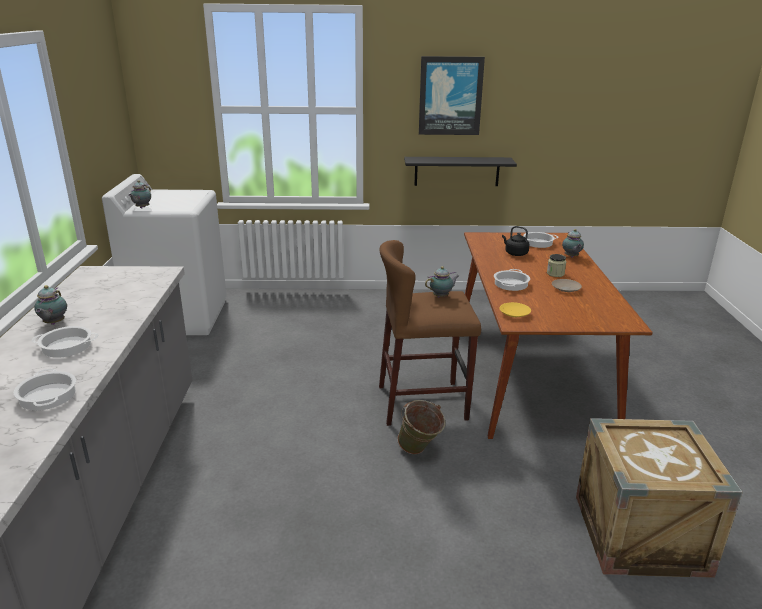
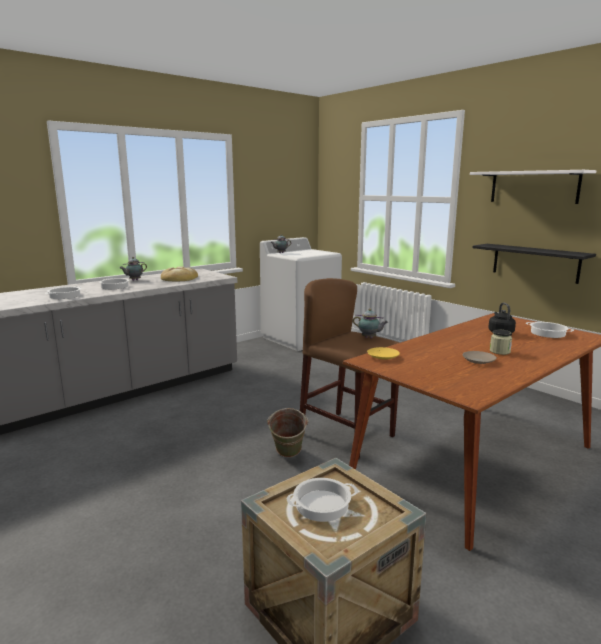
camera: 50 degrees right, 10 degrees down
(113, 295) = (179, 278): none -> bread
(450, 96) = (534, 187): picture -> white shelf
(511, 284) = (435, 344): cooking pot -> cooking pot (322, 505)
(571, 257) = (556, 348): teapot -> none

